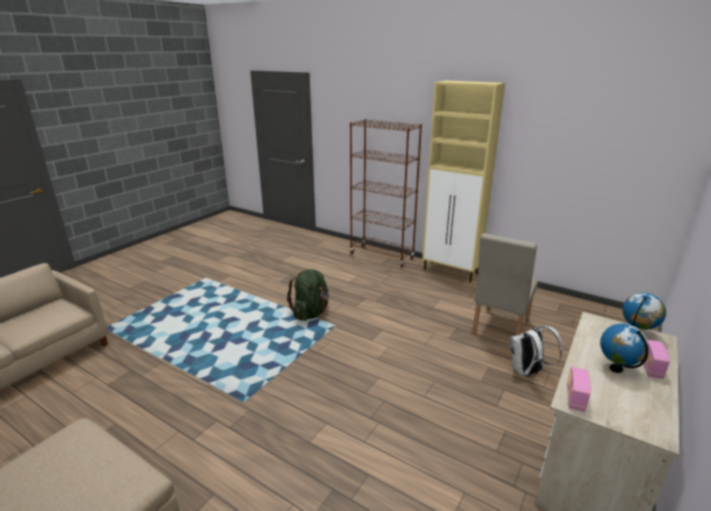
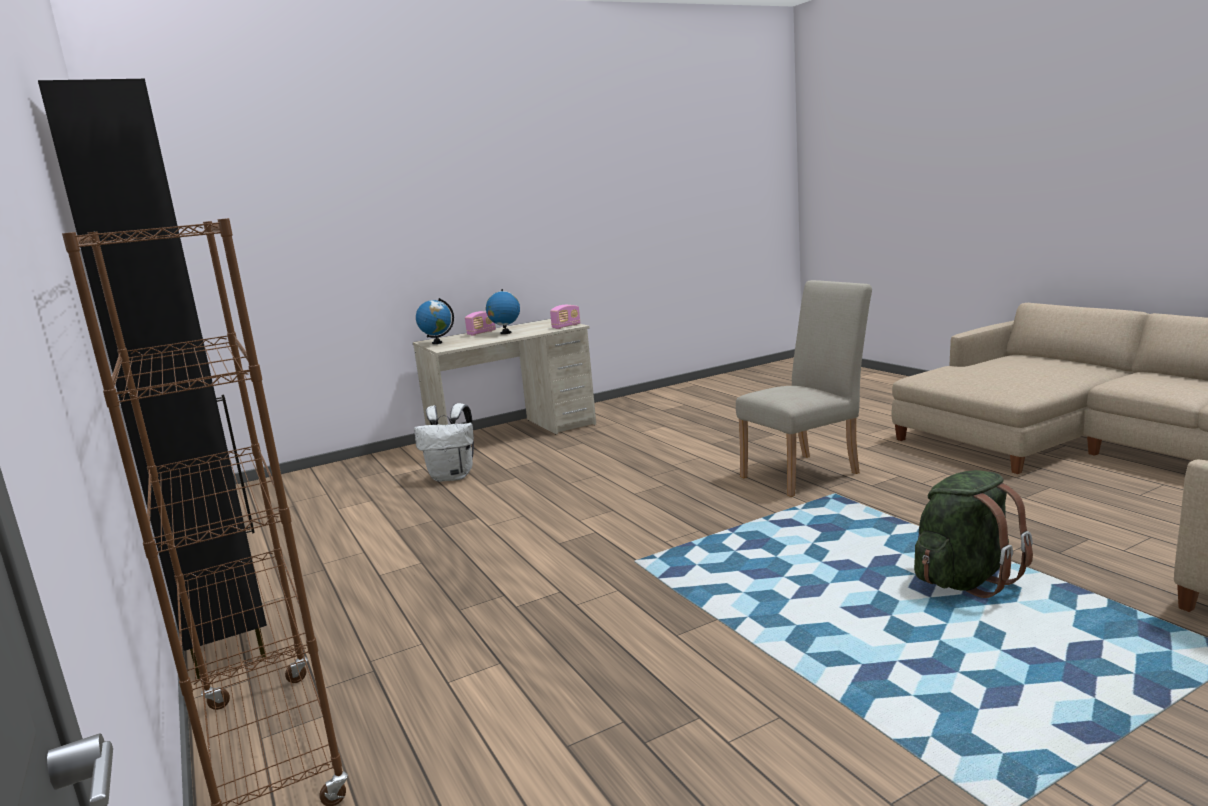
camera: 150 degrees left, 10 degrees down
(311, 313) = (666, 595): green backpack -> green backpack (964, 579)
(451, 272) = (227, 634): beige cabinet -> black cabinet
(498, 330) = (391, 516): beige chair -> beige chair (806, 472)

